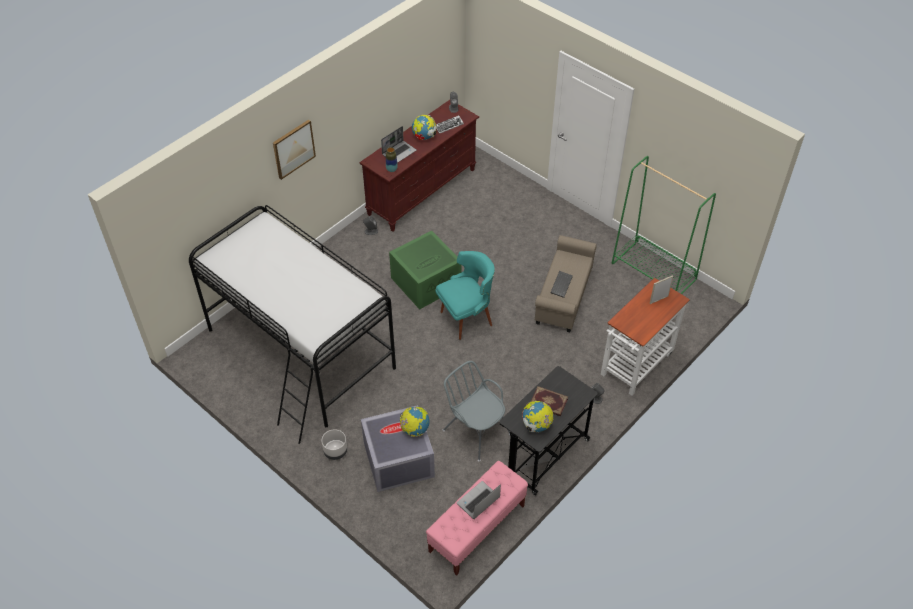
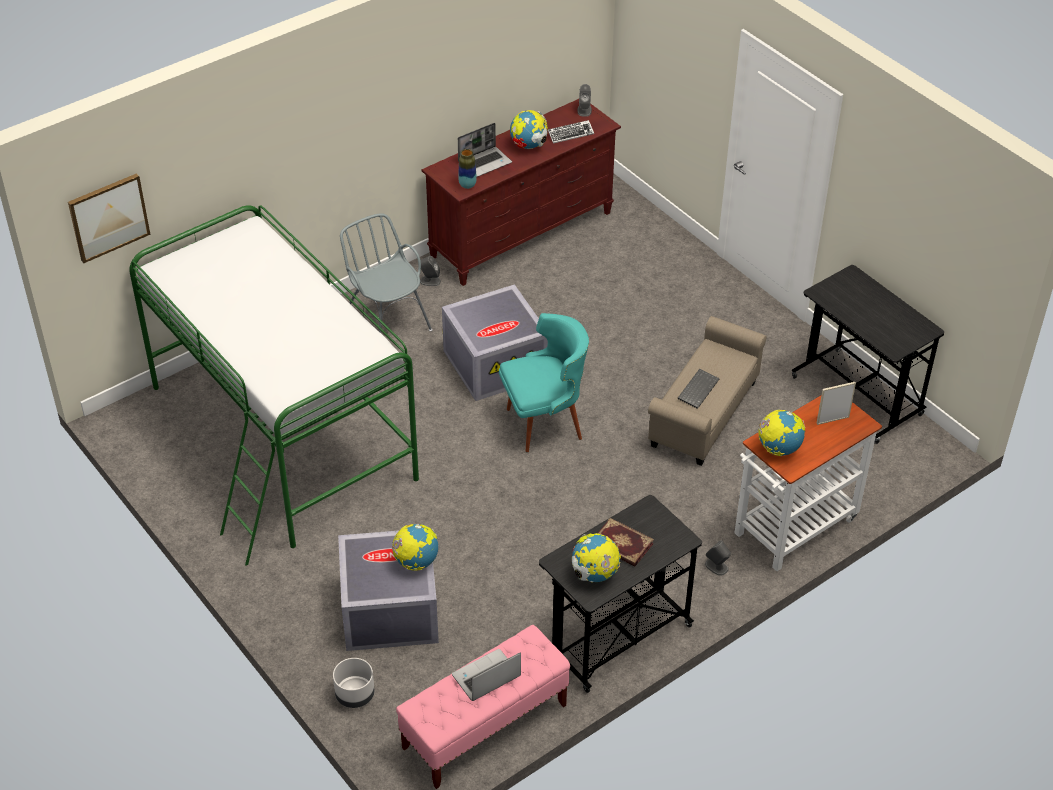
camera: 10 degrees right, 5 degrees down
(293, 149) = (313, 127): picture -> picture (108, 217)
(301, 351) = (282, 436): black bed -> green bed
(335, 451) = (297, 584): grey planter -> grey planter (354, 695)
(426, 281) = (496, 362): green storage box -> grey storage box
(475, 430) = (517, 585): grey chair -> grey chair (386, 319)
(630, 324) = (779, 448): none -> globe
(653, 272) = (857, 395): green clothes rack -> black desk

